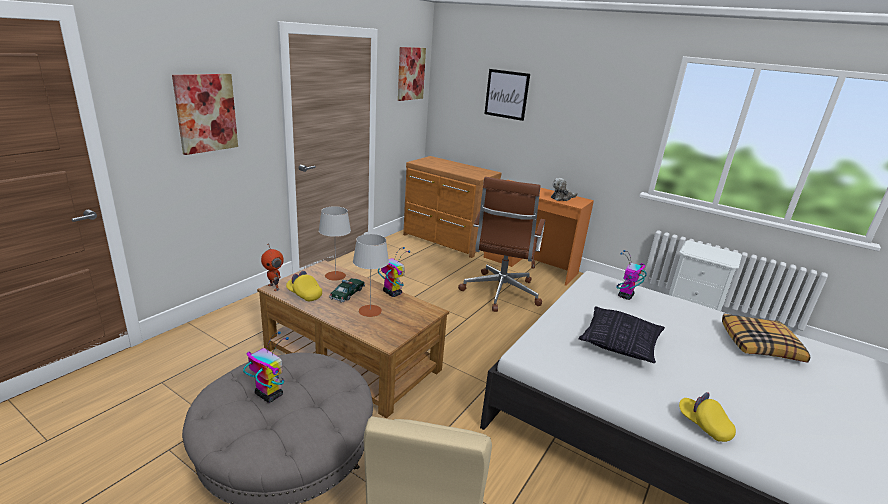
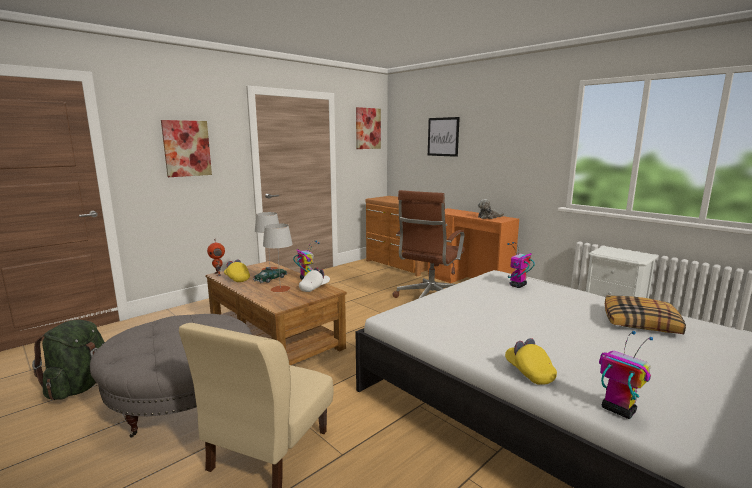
camera: 15 degrees right, 10 degrees down
(138, 460) = (80, 386): none -> green backpack
(268, 394) = (166, 333): toy robot -> toy robot (617, 410)
(409, 307) = (314, 288): none -> white cap
(619, 344) = (485, 315): pillow -> none

